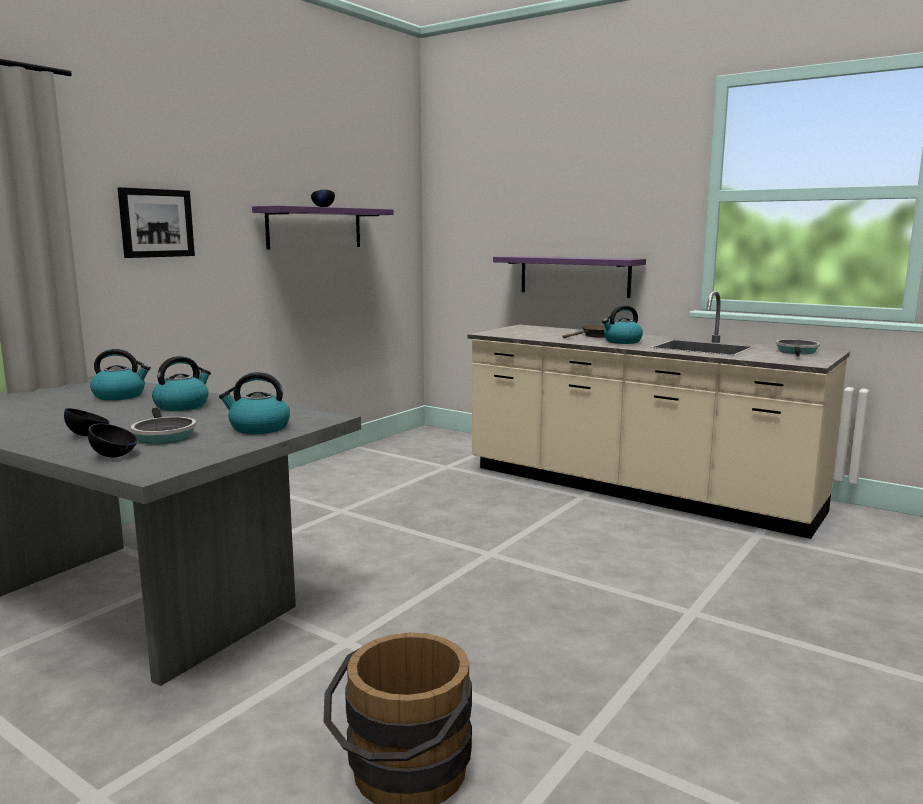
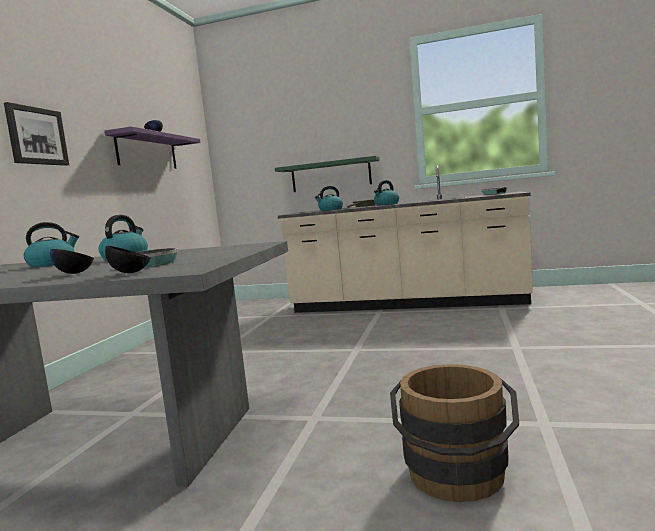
camera: 20 degrees left, 5 degrees down
(258, 428) = (223, 252): kettle -> kettle (330, 210)
(574, 276) = (330, 175): purple shelf -> green shelf

